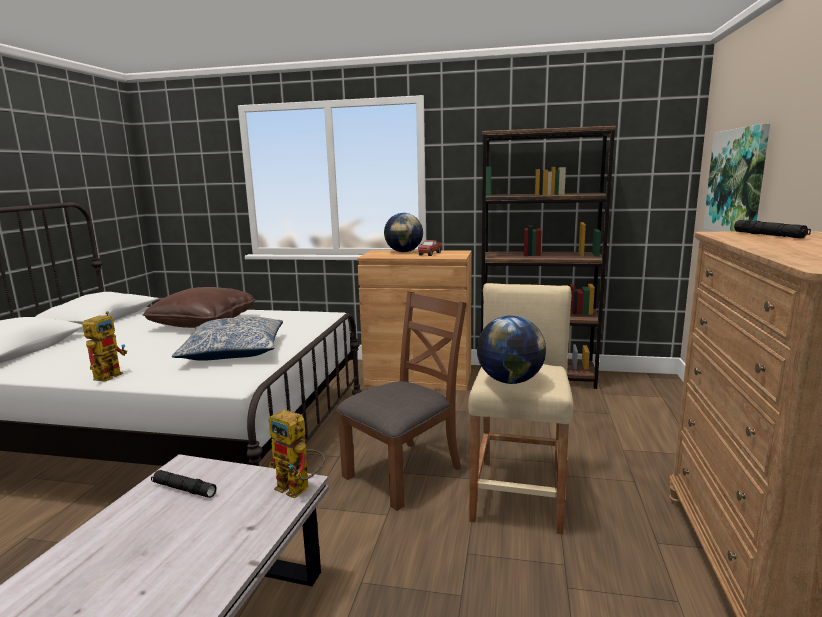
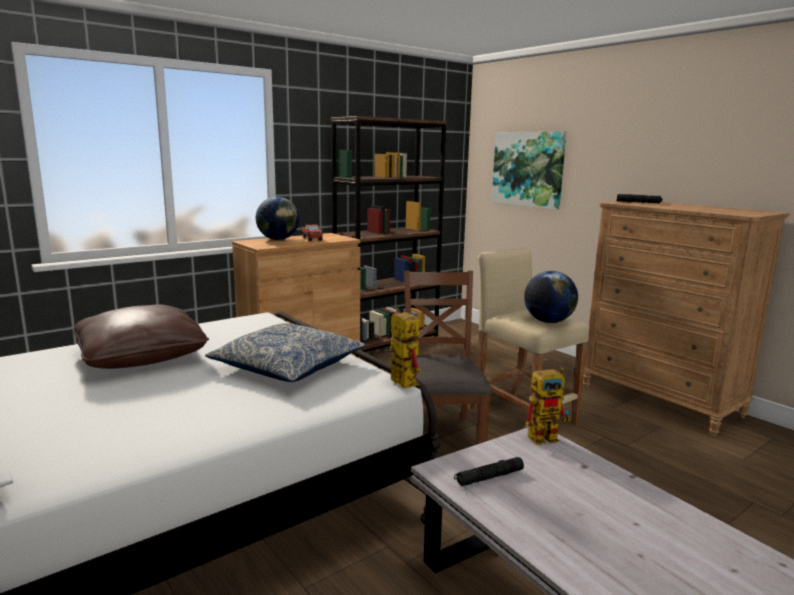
camera: 50 degrees left, 0 degrees up
(110, 374) = (231, 427): toy robot -> toy robot (398, 381)

